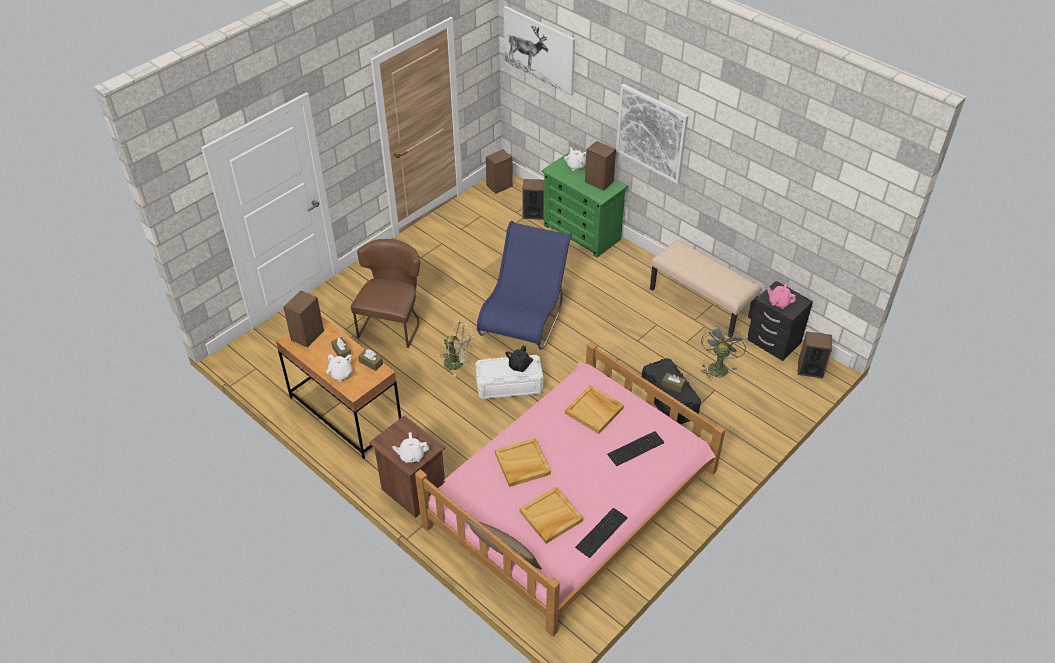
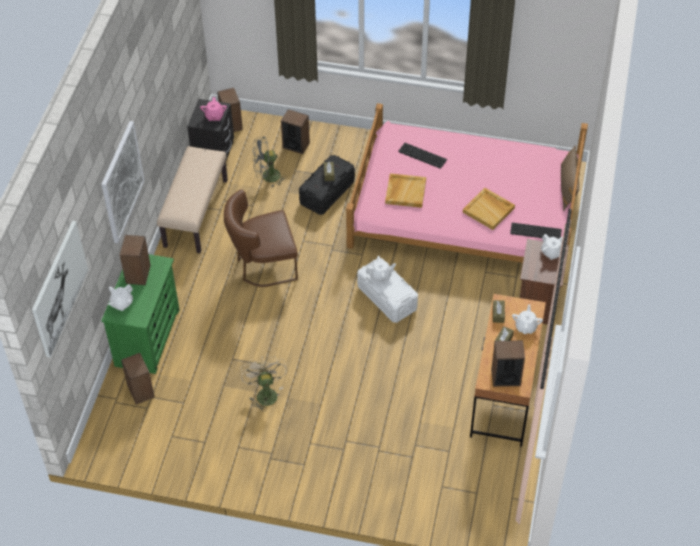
camera: 120 degrees left, 5 degrees up
(392, 323) = (377, 423): brown chair -> brown chair (263, 266)
(458, 363) = (389, 345): beige fan -> beige fan (265, 393)
(499, 186) = (109, 445): speaker -> speaker (296, 145)
(519, 366) = (380, 275): black teapot -> white teapot
(525, 317) = (298, 326): blue chair -> none
(551, 517) = (519, 175): beige tray -> none
(600, 532) = (509, 146): keyboard -> keyboard (536, 232)

